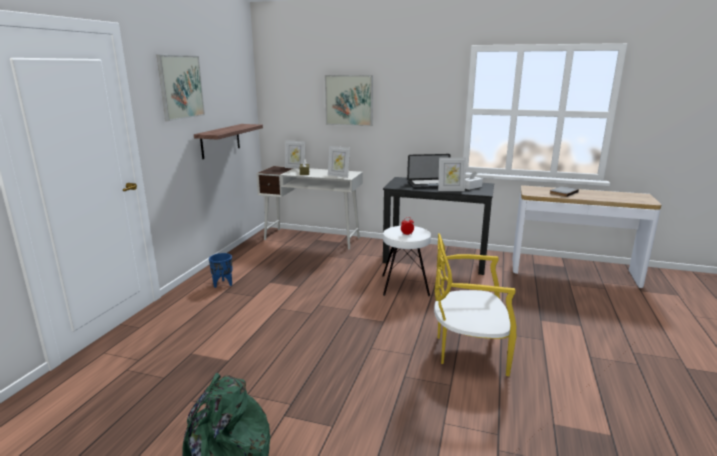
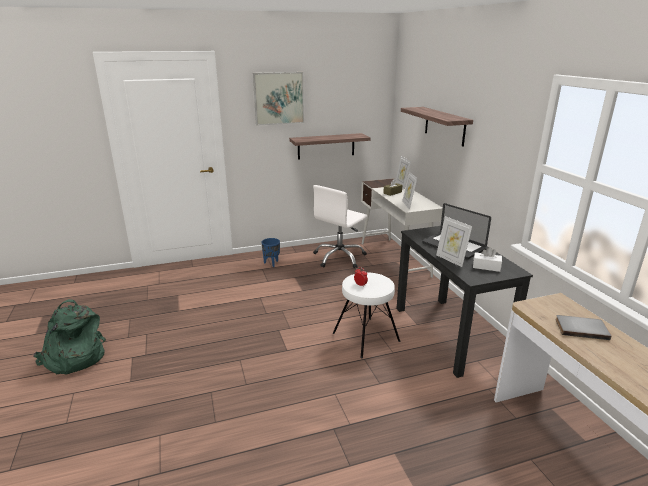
camera: 55 degrees right, 5 degrees up
(271, 254) = (339, 257): none -> white office chair
(349, 100) = (444, 126): picture -> shelf
(468, 351) = (279, 415): yellow chair -> none

